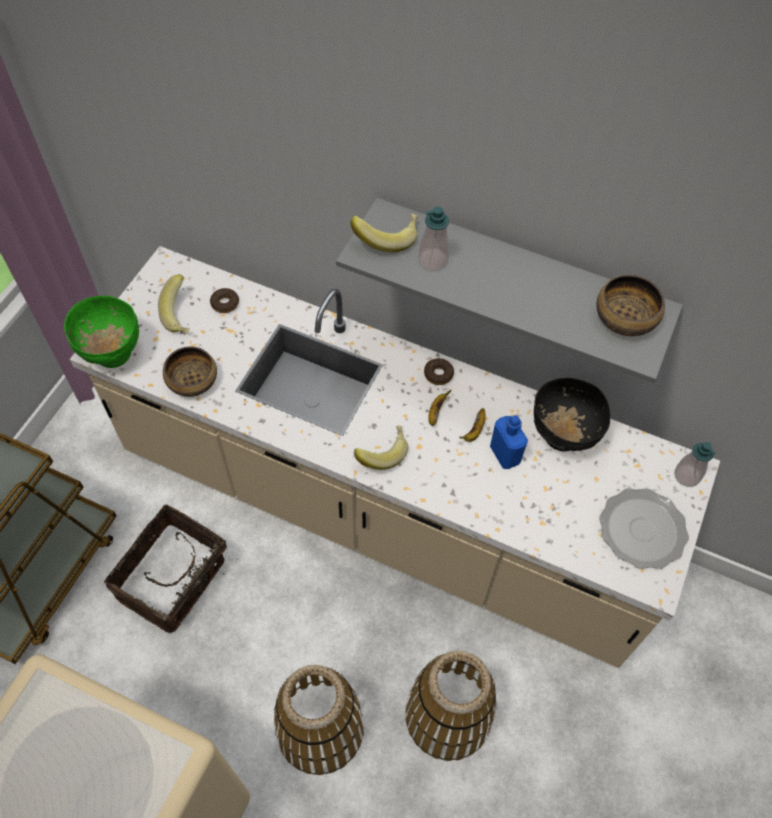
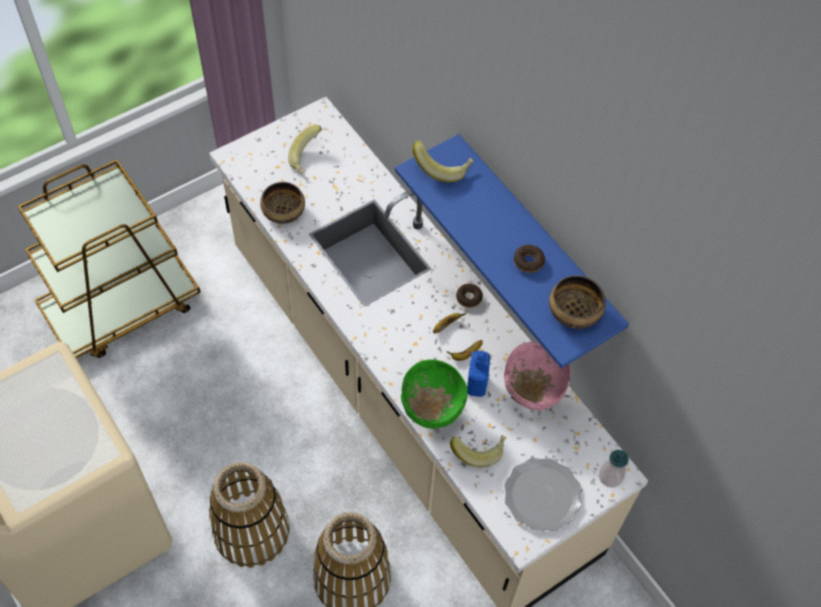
camera: 30 degrees right, 0 degrees up
(112, 354) = (240, 164): green bowl -> green bowl (431, 412)
(175, 580) = (215, 364): basket -> none
(225, 303) = (344, 164): donut -> donut (528, 261)
(381, 453) = (384, 334): banana -> banana (478, 450)
(433, 260) = (464, 200): soap dispenser -> none
(518, 273) = (535, 242): grey shelf -> blue shelf
(562, 437) = (531, 394): black bowl -> pink bowl

